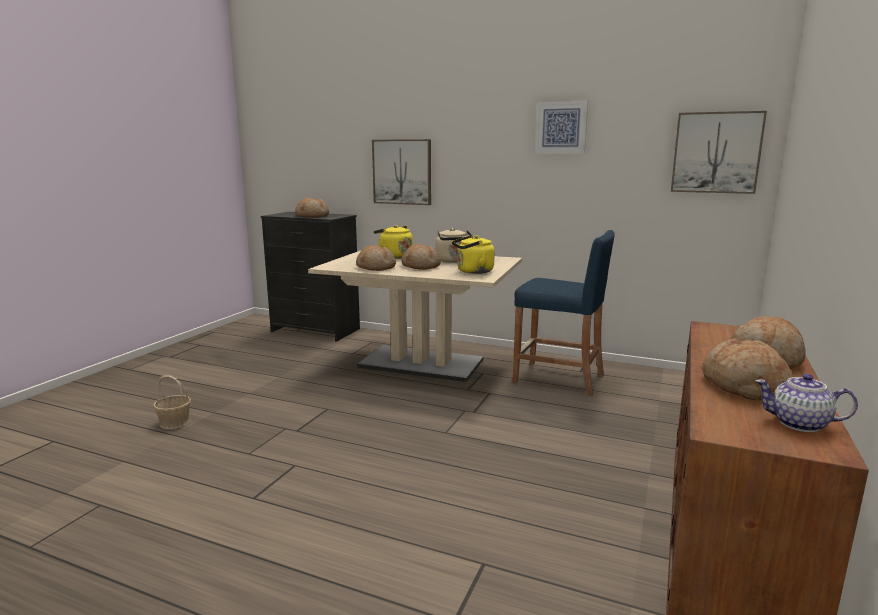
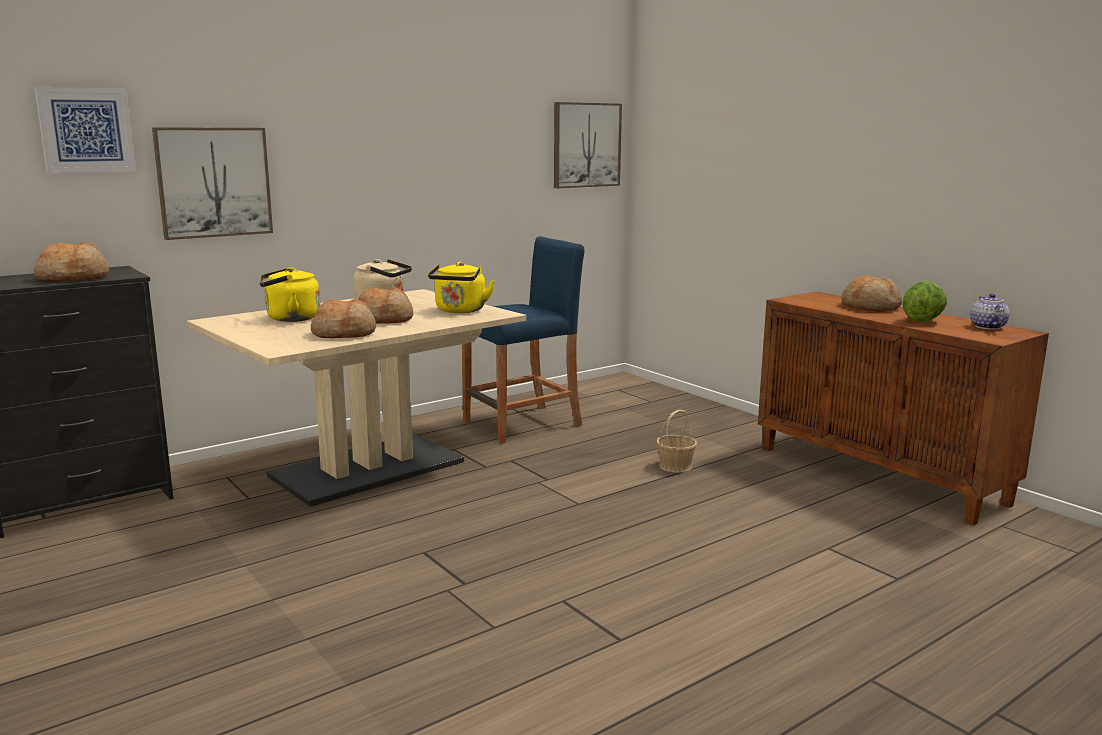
camera: 60 degrees left, 0 degrees up
(175, 422) = (299, 678): basket -> basket (675, 466)
(561, 127) = (443, 114): picture -> picture (86, 130)
(744, 386) = (922, 321): bread -> lettuce
(800, 424) = (987, 327): teapot -> teapot turned 135 degrees clockwise

